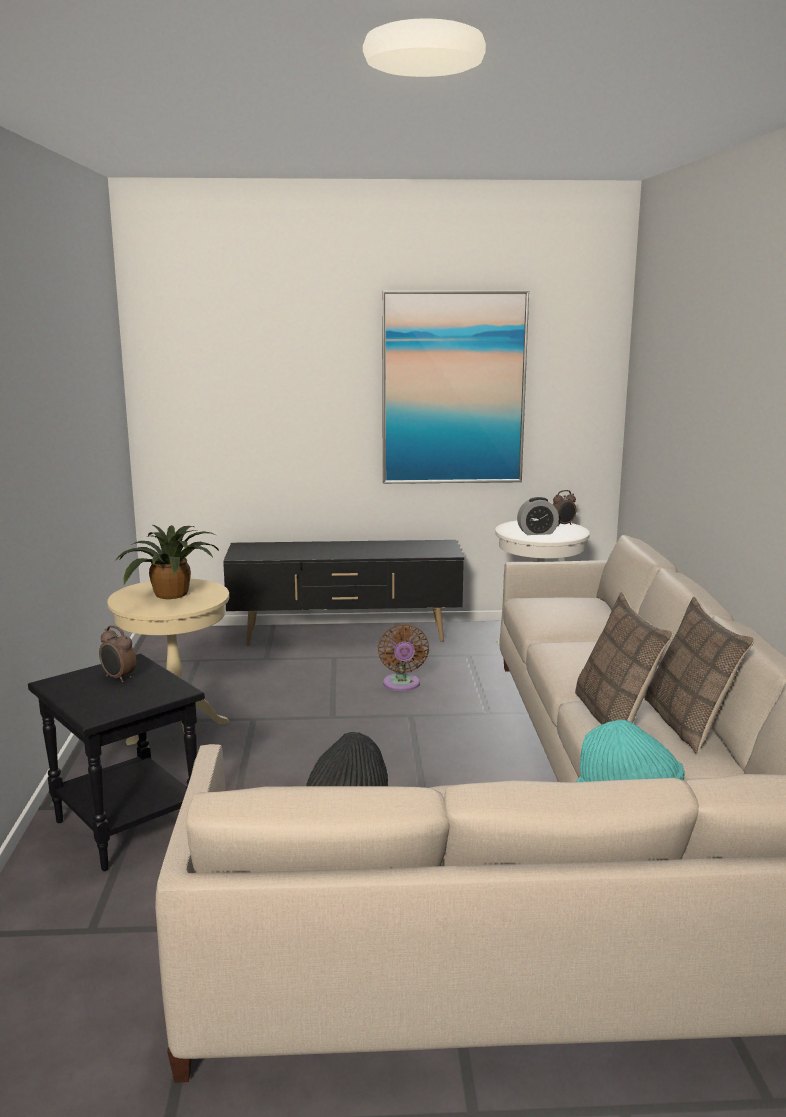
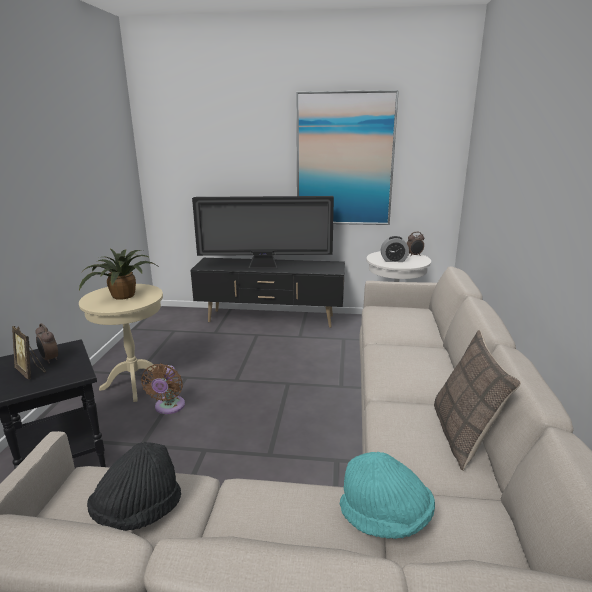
camera: 10 degrees right, 5 degrees up
(106, 692) = (31, 372): none -> picture frame
(339, 552) = (265, 267): none -> television
(401, 685) = (291, 358): brown fan -> brown fan (168, 407)
(615, 717) = (404, 422): pillow -> none

